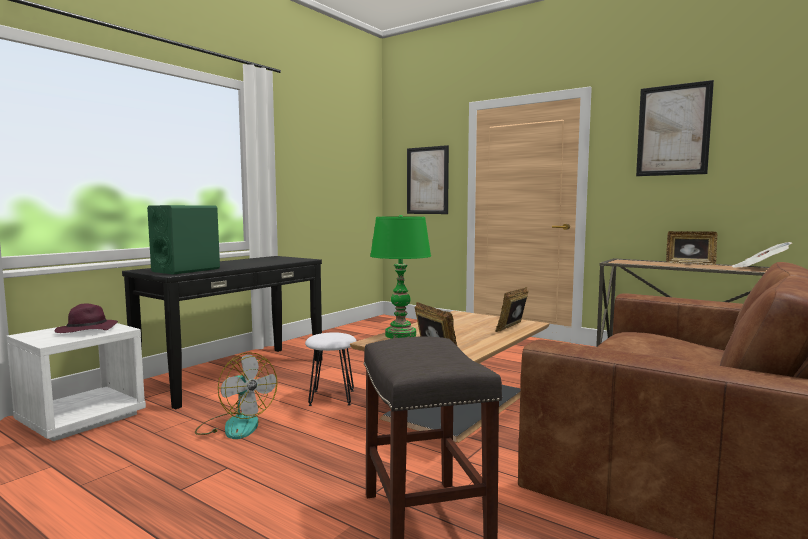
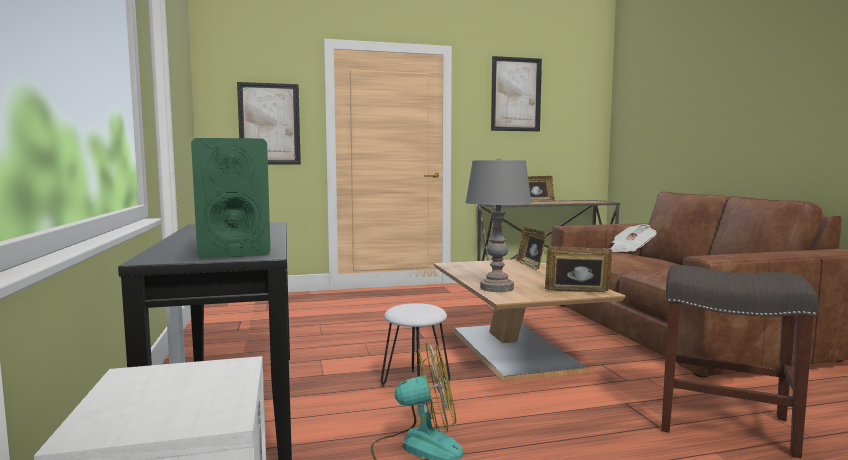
camera: 50 degrees left, 0 degrees up
(86, 331) = (187, 386): purple hat -> none
(400, 335) = (496, 288): green table lamp -> grey table lamp
(759, 268) = (581, 201): newspaper -> newspaper (630, 250)

